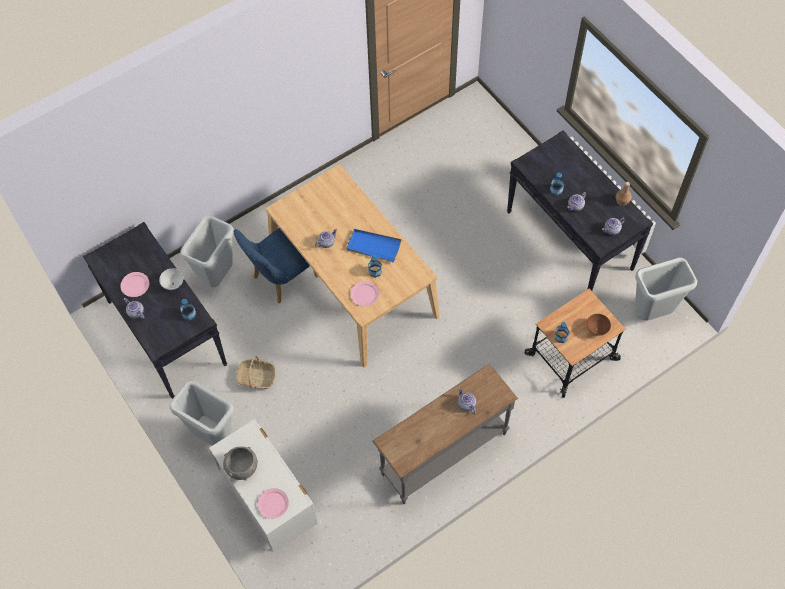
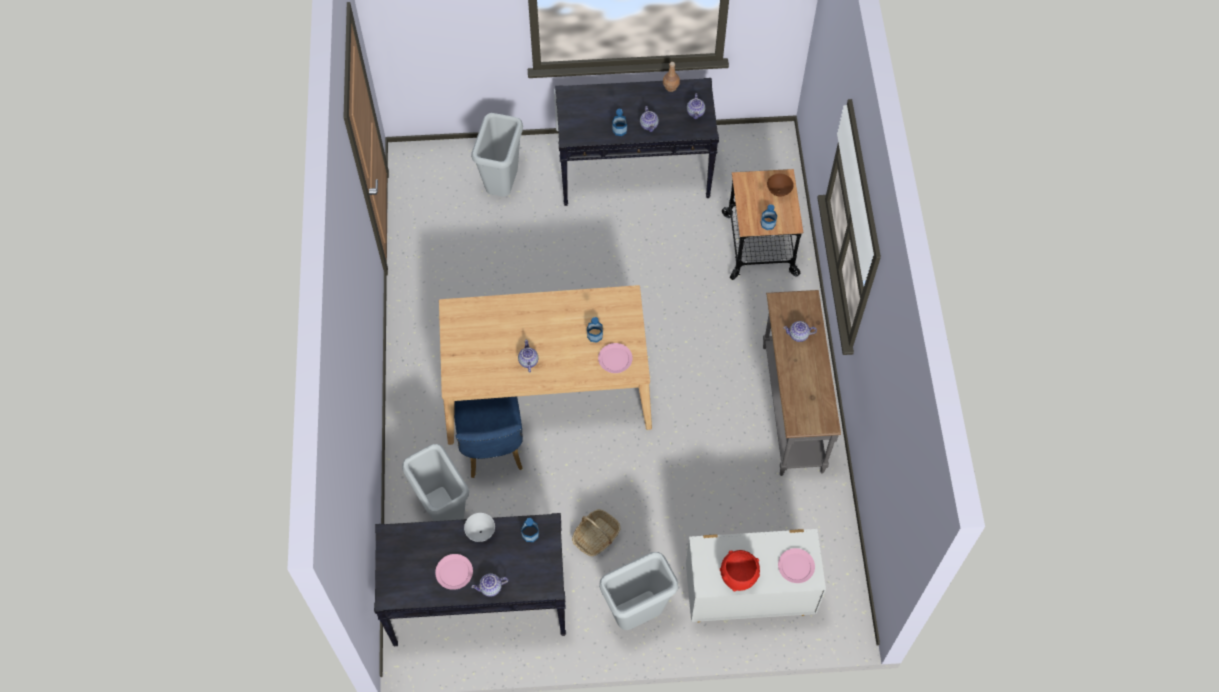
camera: 60 degrees left, 0 degrees up
(242, 468) = (738, 575): grey bowl -> red bowl
(373, 246) = (564, 321): blue tray -> none
(652, 314) = (758, 155): grey trash can -> grey trash can (503, 187)

